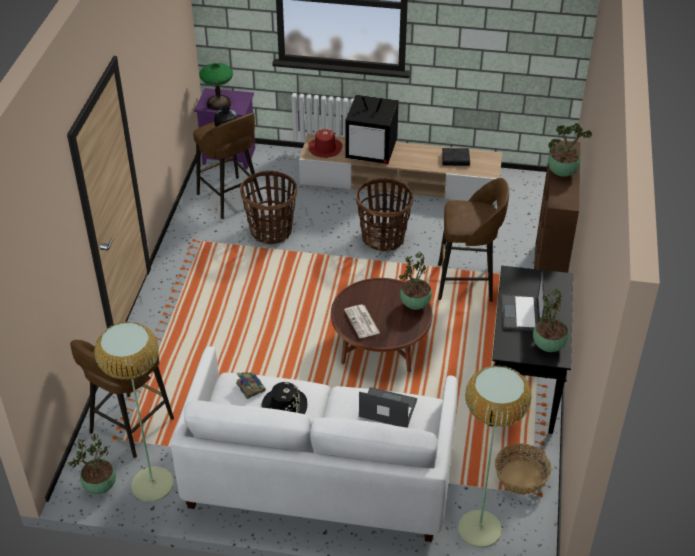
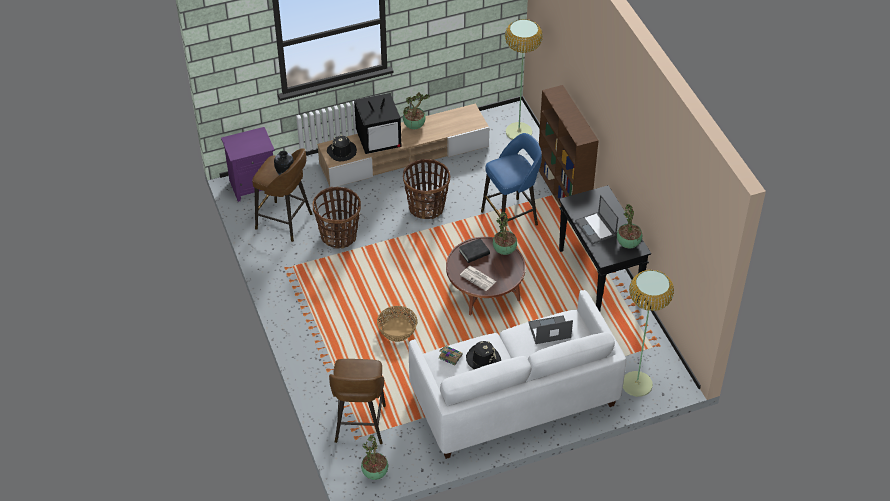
camera: 30 degrees left, 5 degrees up
(152, 484) = (408, 455): floor lamp -> floor lamp (518, 132)
(218, 103) = (245, 147): table lamp -> none
(325, 148) = (341, 152): red hat -> black hat
(455, 159) = (446, 123): black book -> black book (474, 252)
(467, 283) = (511, 218): brown stool -> blue stool
(520, 477) = (639, 340): basket -> basket (397, 330)
(563, 173) = (568, 114): potted plant -> potted plant (414, 126)

